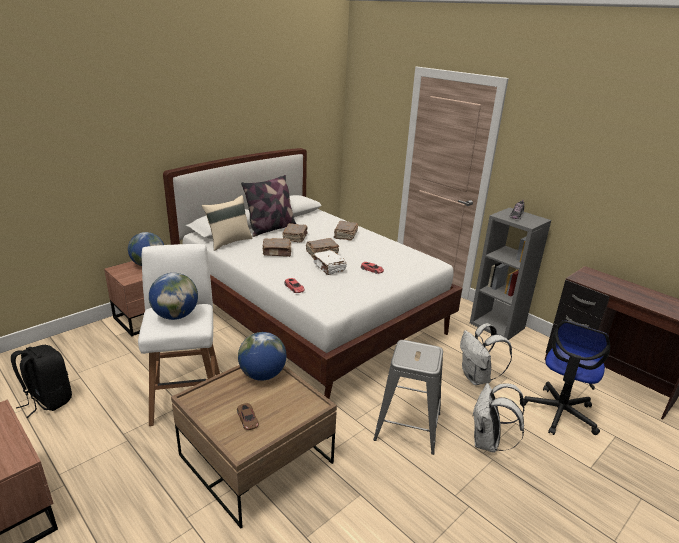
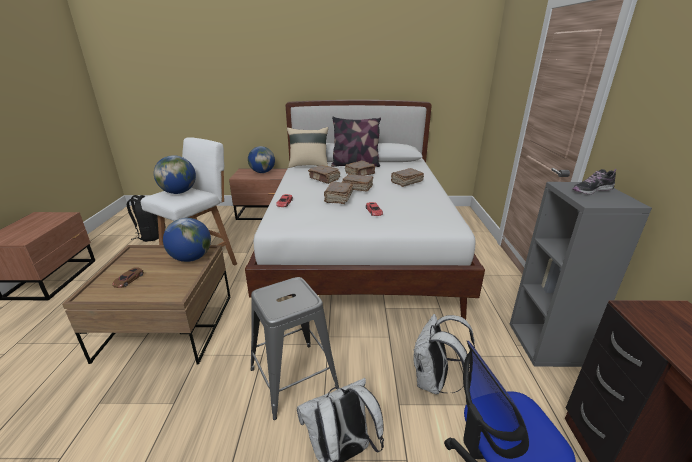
camera: 45 degrees right, 0 degrees up
(329, 267) = (338, 198): white book -> brown book

